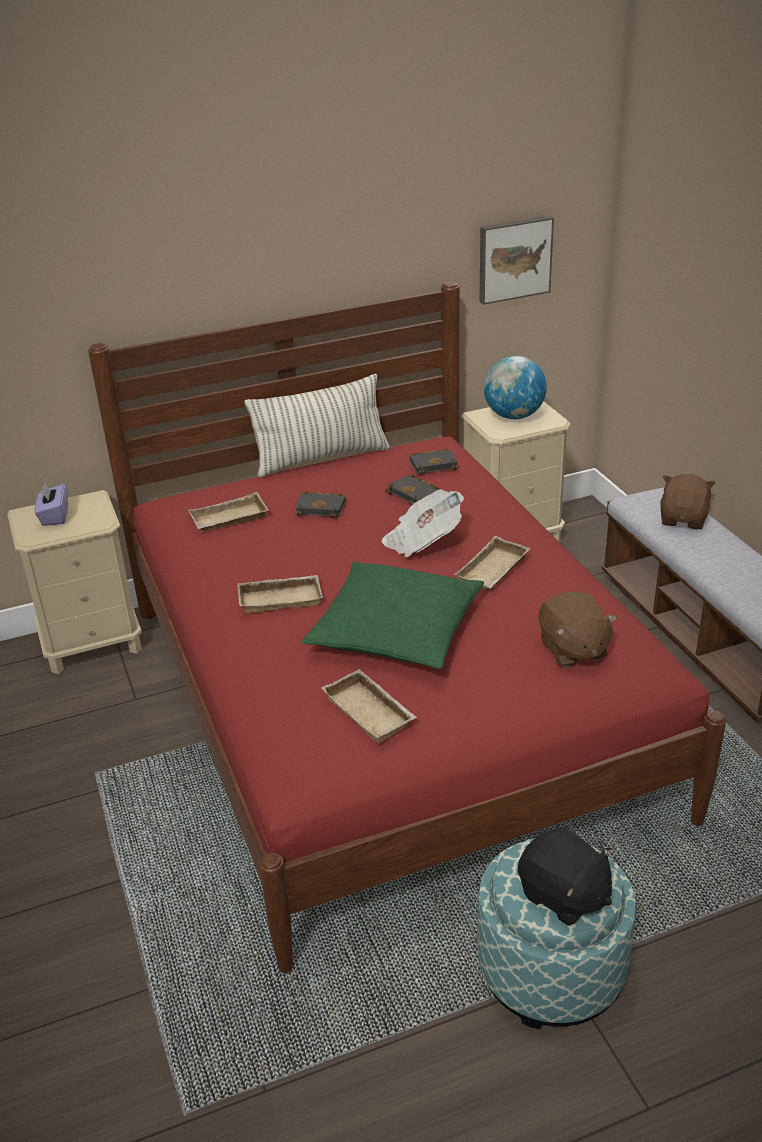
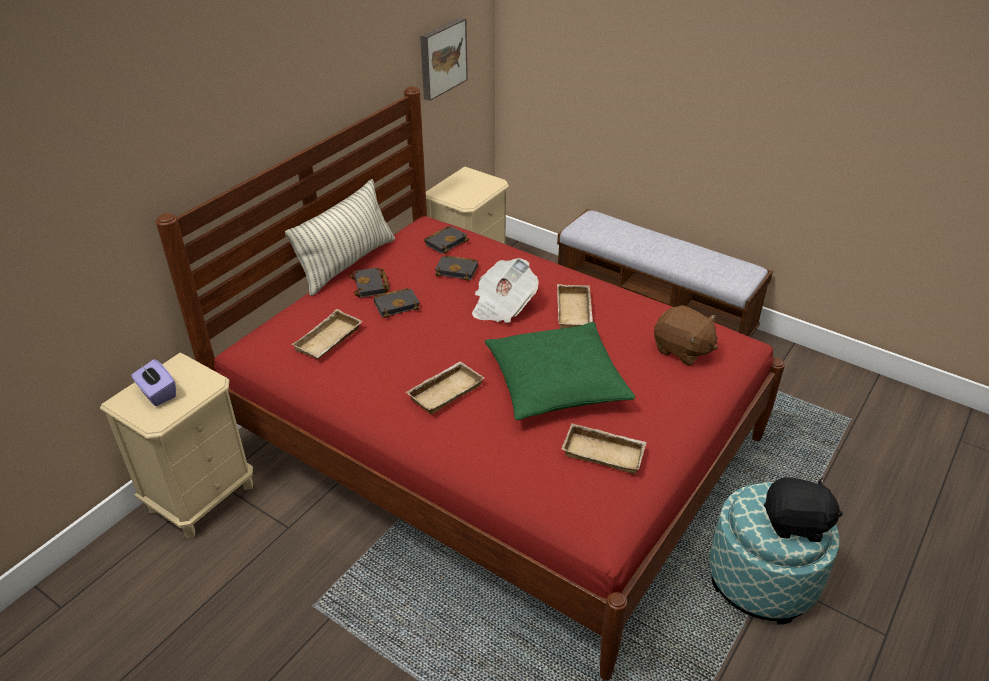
camera: 35 degrees left, 5 degrees up
(318, 484) = (371, 286): none -> black book
(514, 416) = (463, 186): globe -> none
(683, 519) = (622, 231): brown plush toy -> none

